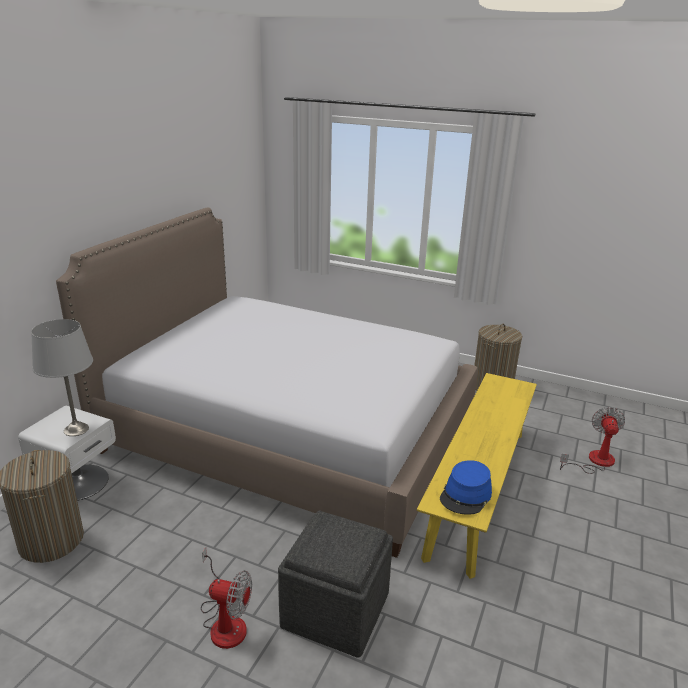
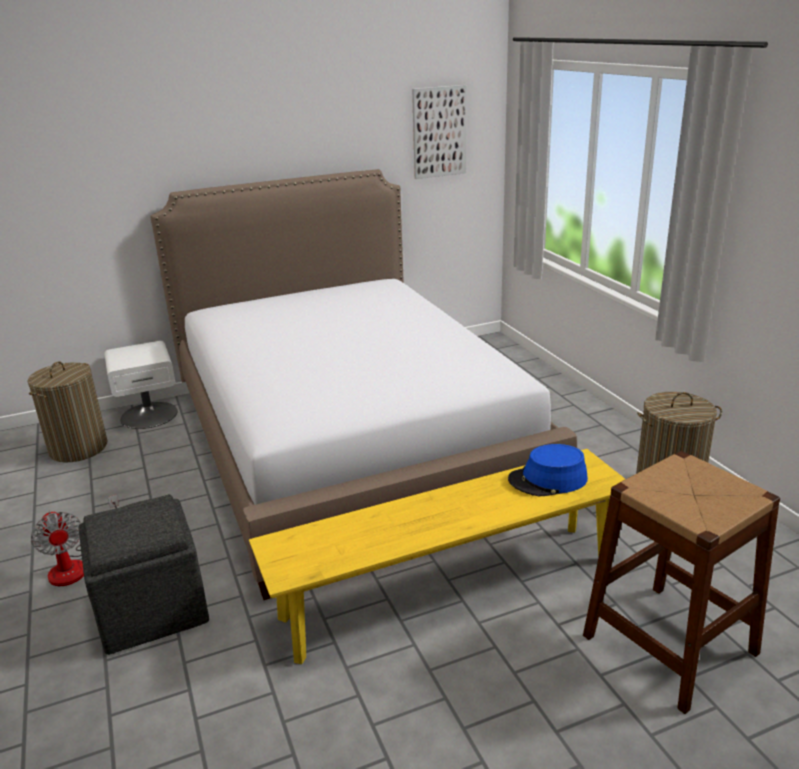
camera: 45 degrees right, 0 degrees up
(75, 429) = (136, 360): grey table lamp -> none
(233, 172) = (439, 132): none -> picture
(466, 495) = (313, 553): blue hat -> blue hat (548, 480)
(594, 461) = (669, 644): fan -> brown stool

